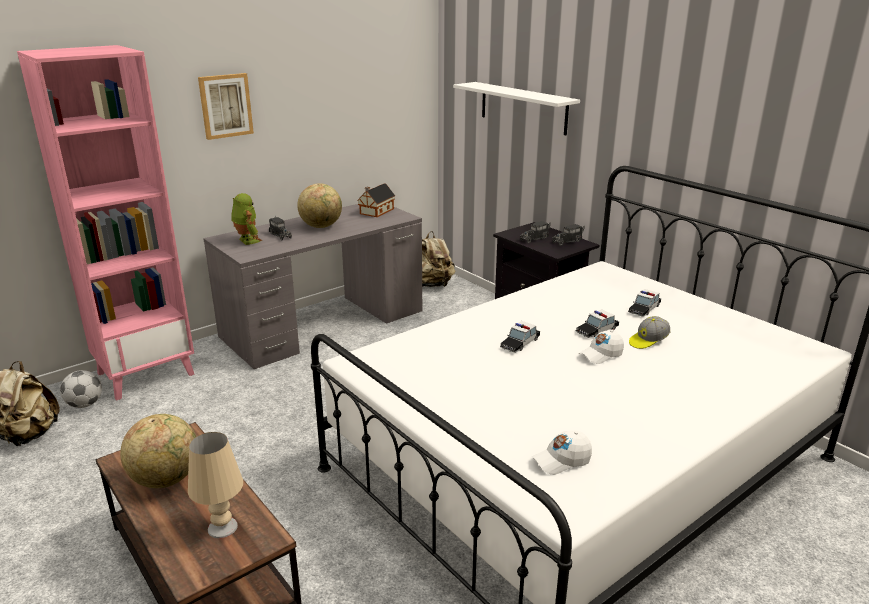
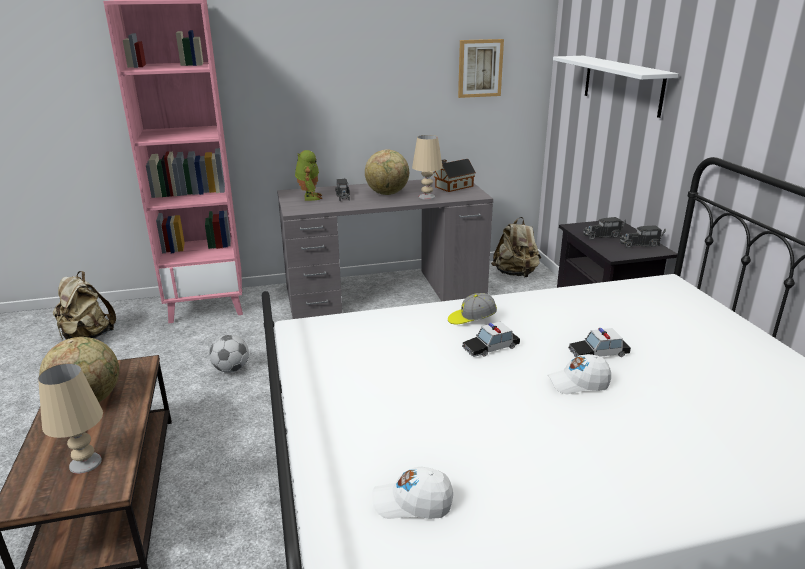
camera: 25 degrees right, 0 degrees up
(85, 404) = (144, 321): football -> football (231, 369)
(225, 106) = (309, 64): picture -> picture (480, 68)
(361, 224) = (427, 197): none -> beige table lamp
(644, 309) = (684, 340): toy car -> none
(648, 341) = (656, 381): cap -> cap (471, 319)

